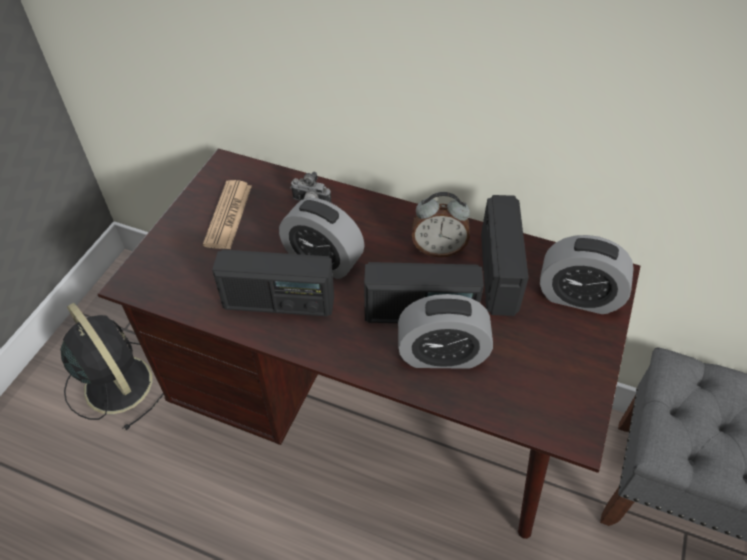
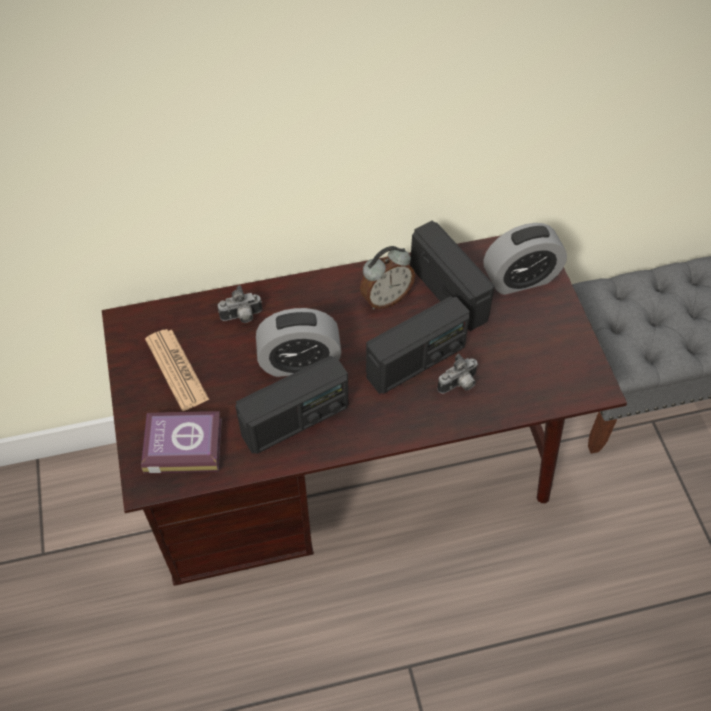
camera: 35 degrees left, 5 degrees up
(117, 382) = (82, 607): black fan -> none
(180, 270) = (181, 445): none -> book
(441, 354) = (459, 385): alarm clock -> camera

